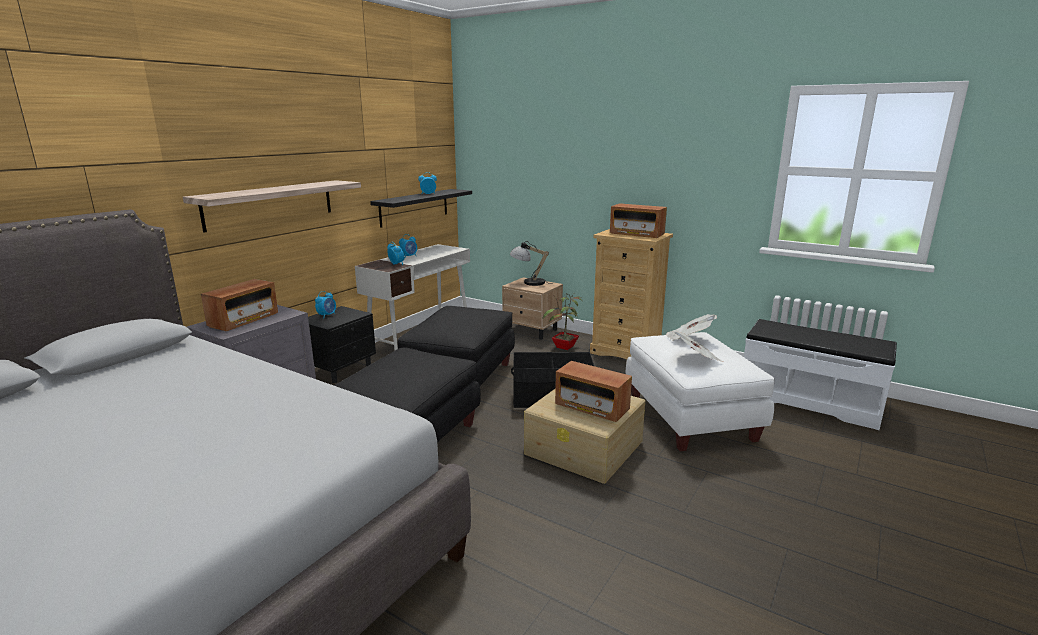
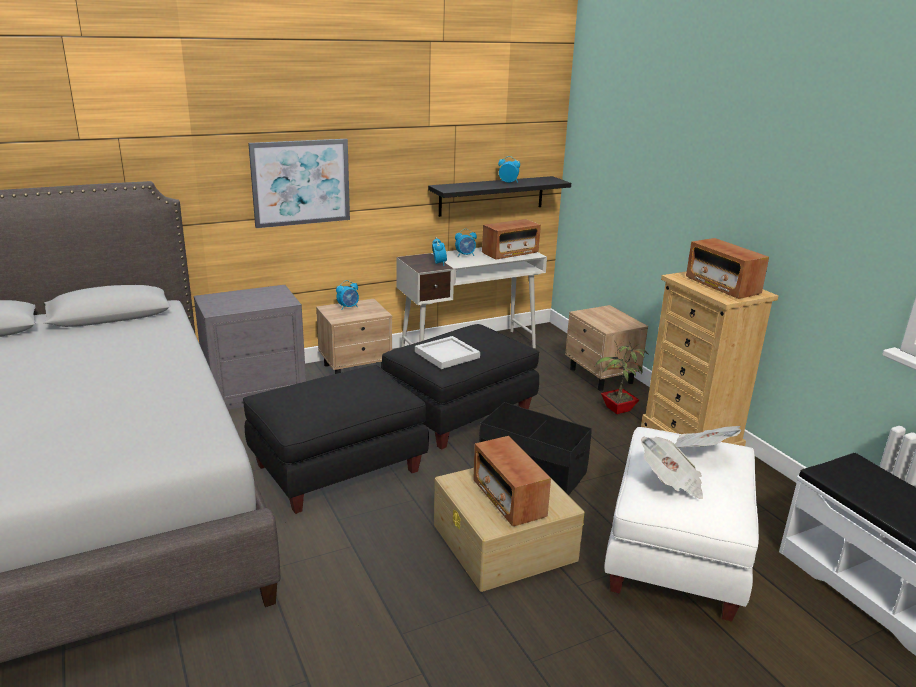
camera: 30 degrees right, 5 degrees up
(244, 320) = (242, 300): radio -> radio (510, 253)
(270, 204) = (301, 182): shelf -> picture
(341, 370) = (356, 368): black nightstand -> beige nightstand
(454, 326) = (446, 354): none -> white tray
(528, 282) = (606, 314): table lamp -> none

